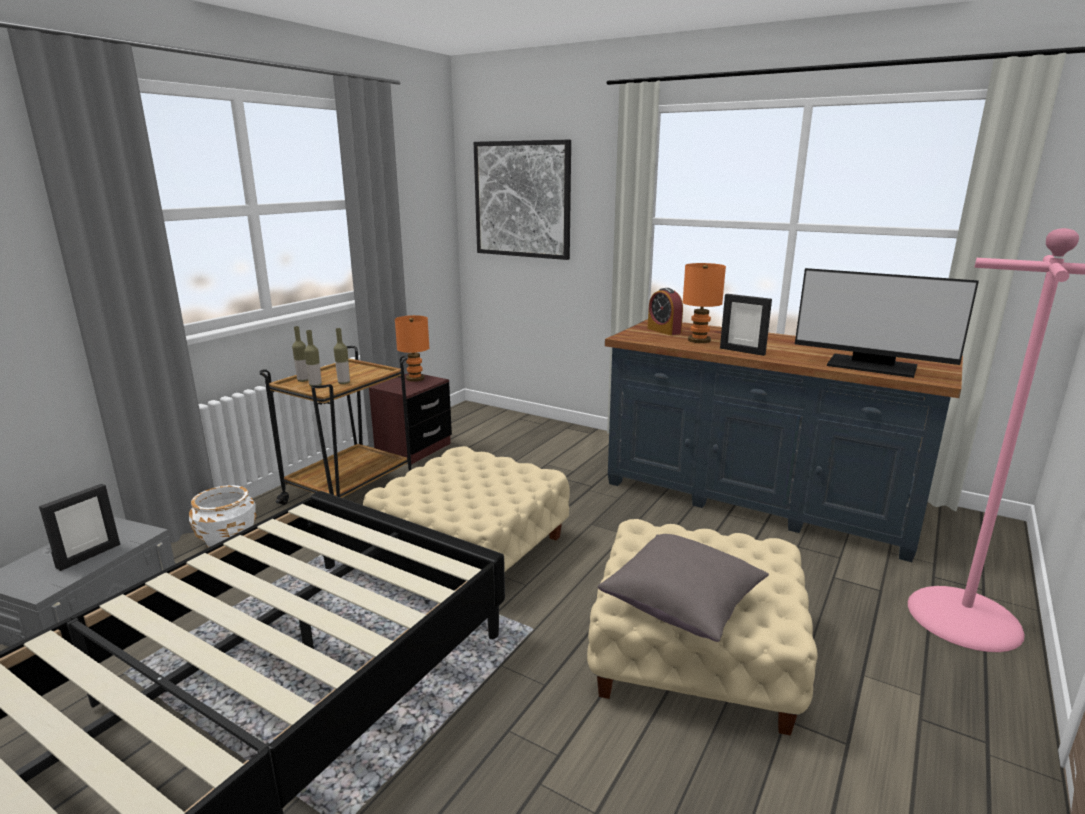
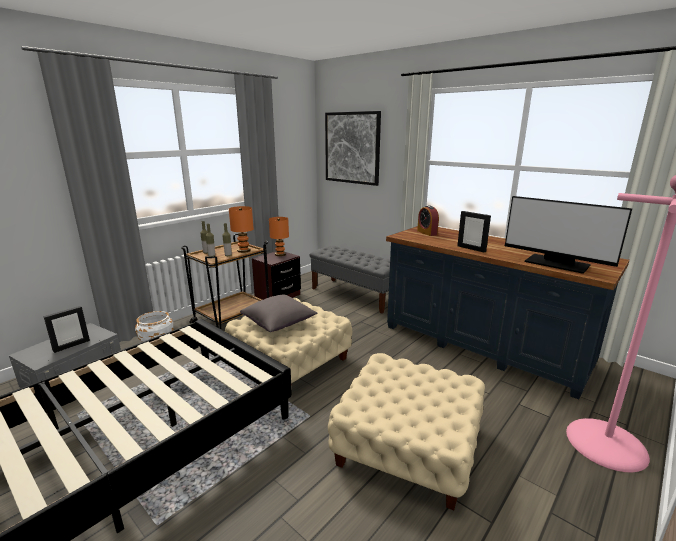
camera: 10 degrees right, 0 degrees up
(541, 438) = (355, 295): none -> grey bench
(683, 604) = (390, 413): grey pillow -> grey pillow (279, 323)
(699, 340) = (446, 240): orange table lamp -> orange table lamp (244, 250)

